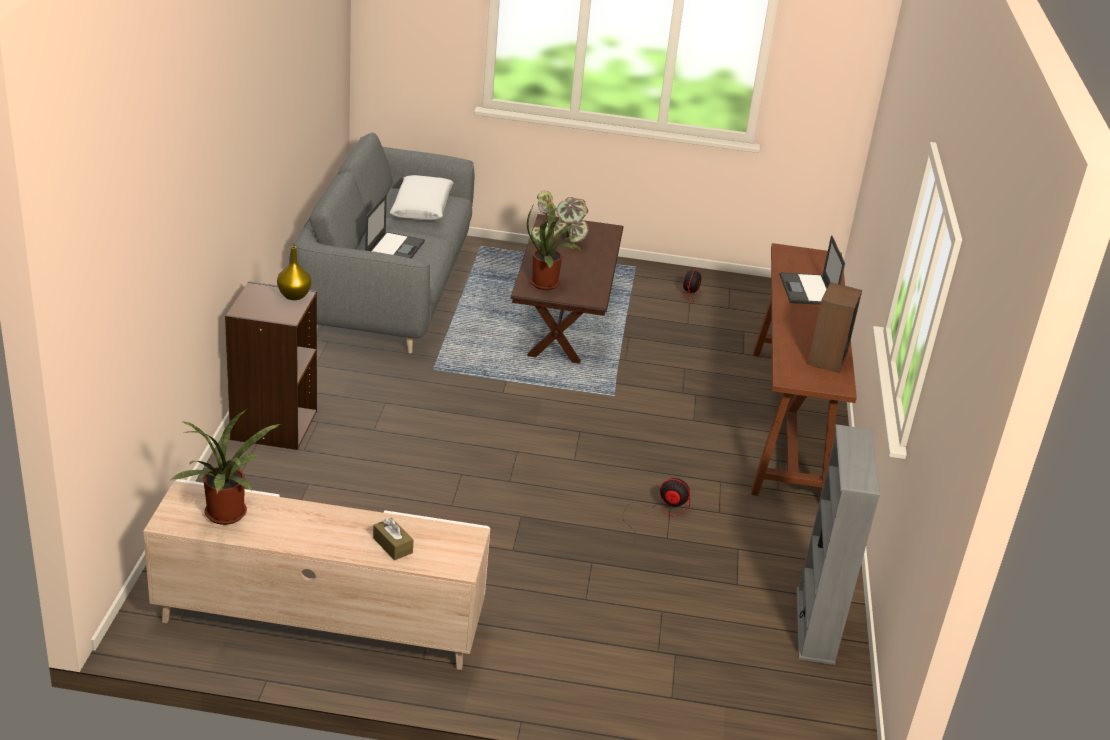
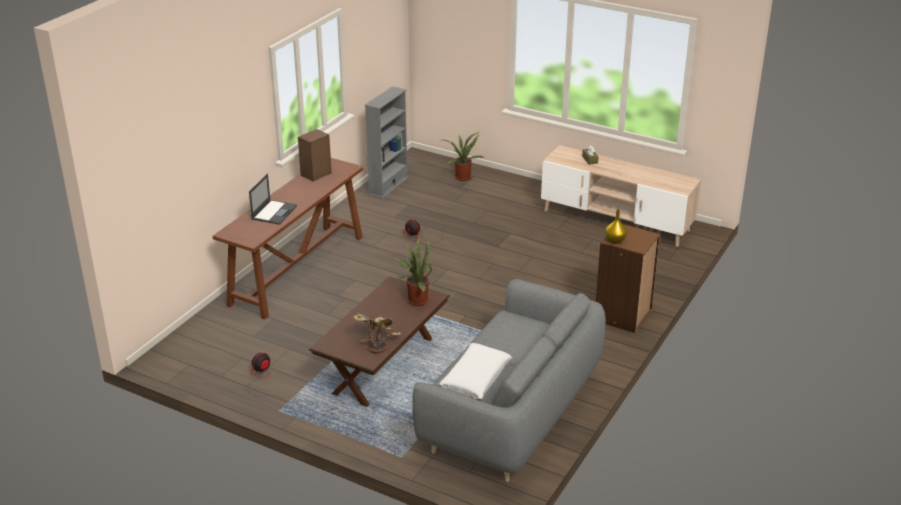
camera: 155 degrees left, 0 degrees up
(226, 516) = (663, 179): potted plant -> potted plant (463, 176)
(394, 248) = (519, 333): laptop -> none

